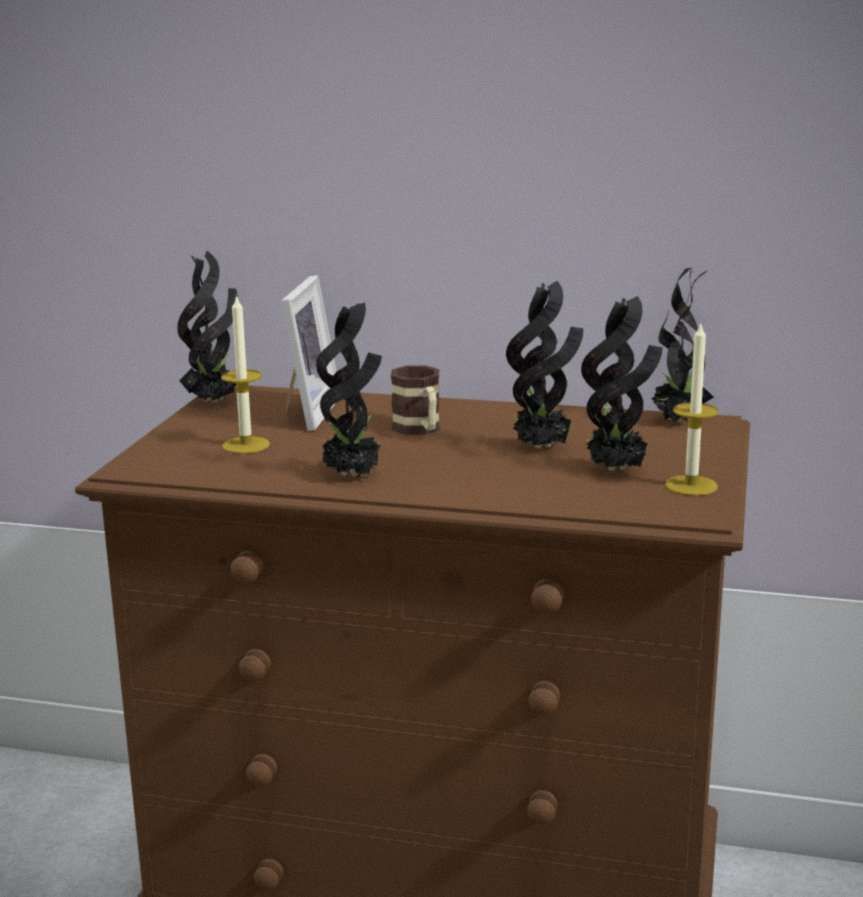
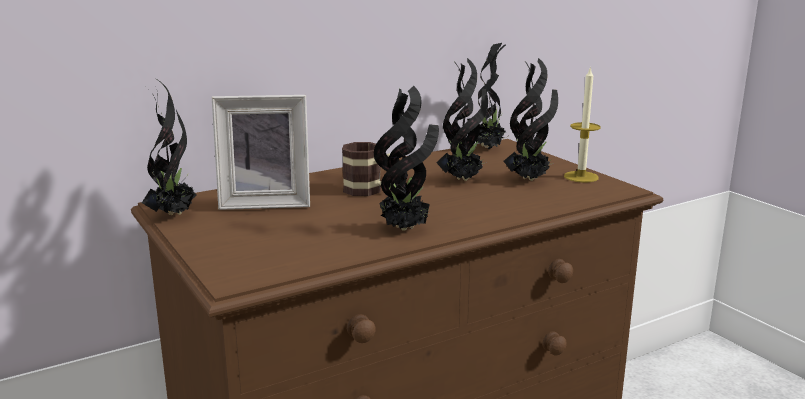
camera: 45 degrees left, 0 degrees up
(246, 445) = (281, 234): candle -> none
(305, 413) = (266, 202): picture frame -> picture frame turned 120 degrees clockwise

